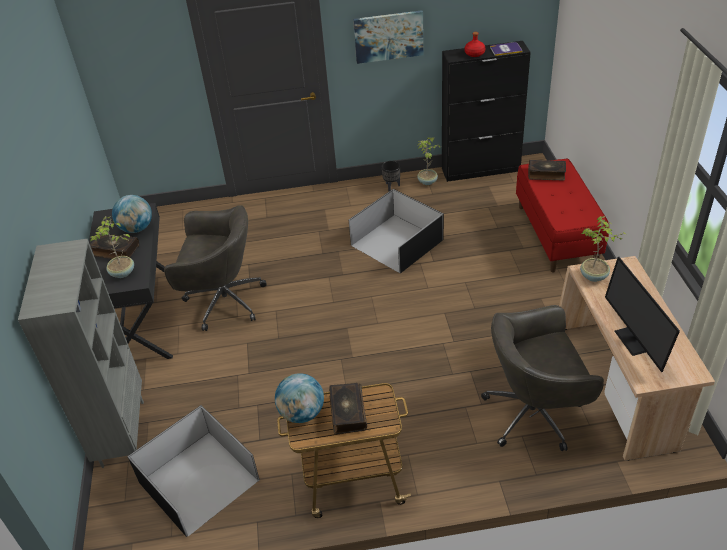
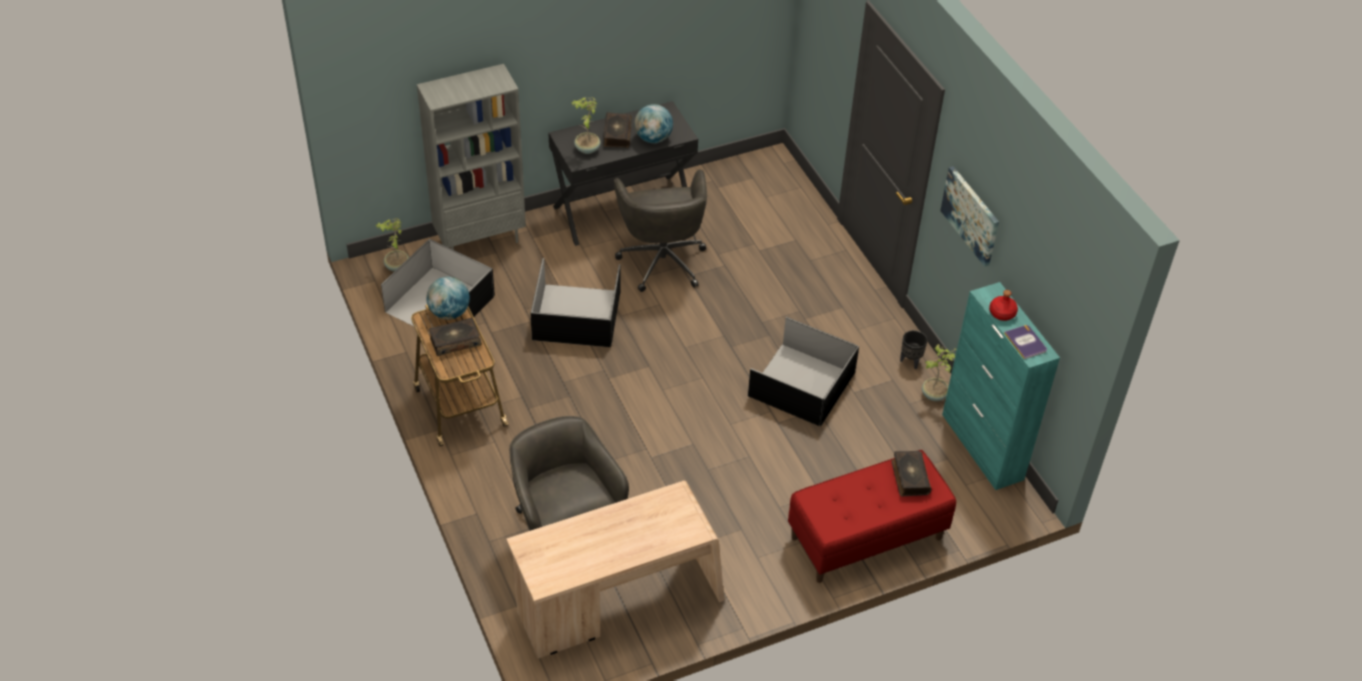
camera: 70 degrees right, 5 degrees up
(265, 368) = (578, 315): none -> black storage box
(481, 169) = (982, 447): black cabinet -> turquoise cabinet
(594, 276) = (670, 502): potted plant -> potted plant (396, 267)
(638, 339) = (580, 539): monitor -> none

